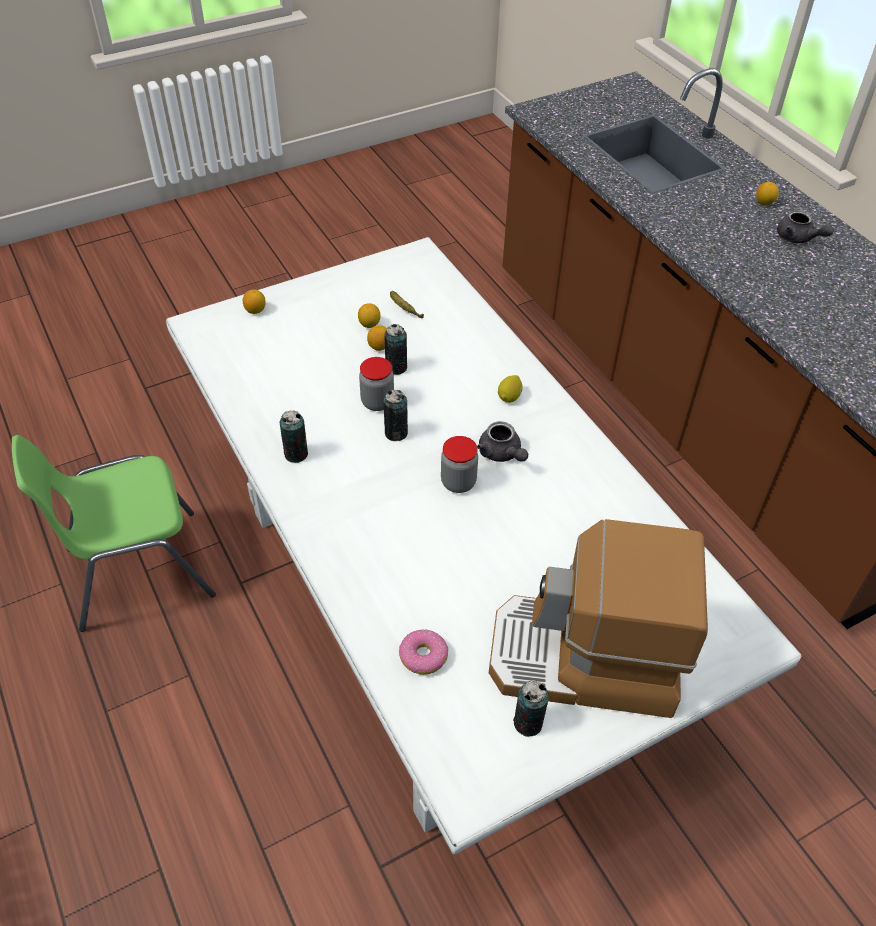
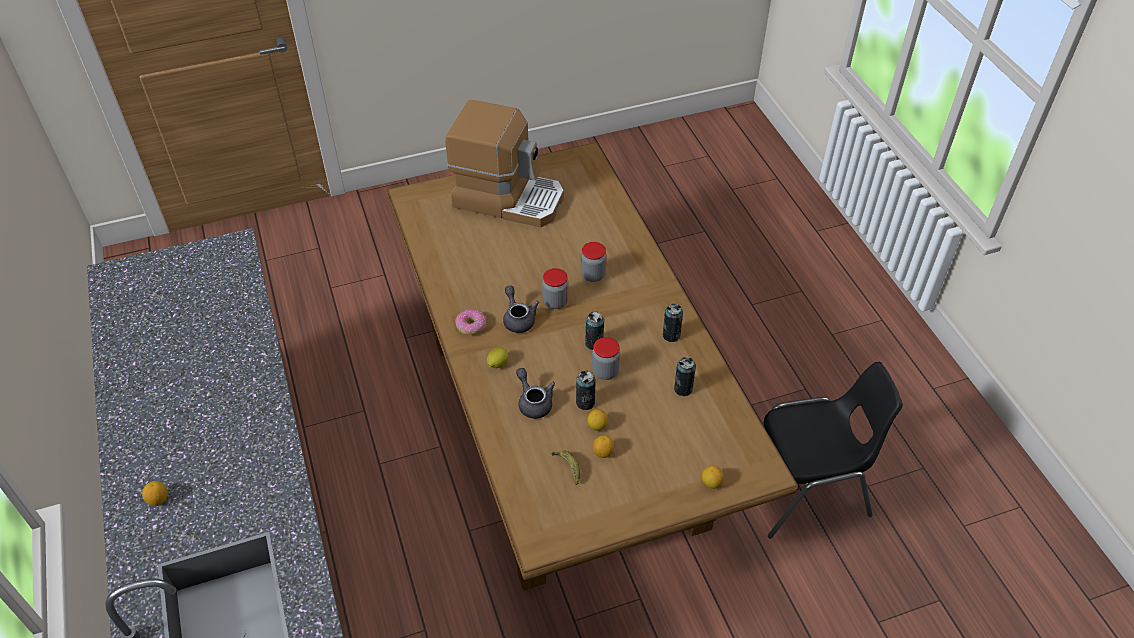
camera: 170 degrees left, 0 degrees up
(137, 571) = (807, 489): green chair -> black chair
(413, 529) = (593, 275): none -> jar
(423, 656) = (598, 209): donut -> donut (471, 326)
(438, 606) = (564, 429): white dining table -> brown dining table
(528, 723) = (548, 177): can -> can (683, 389)
(798, 238) = (165, 443): grey teapot -> grey teapot (533, 402)

